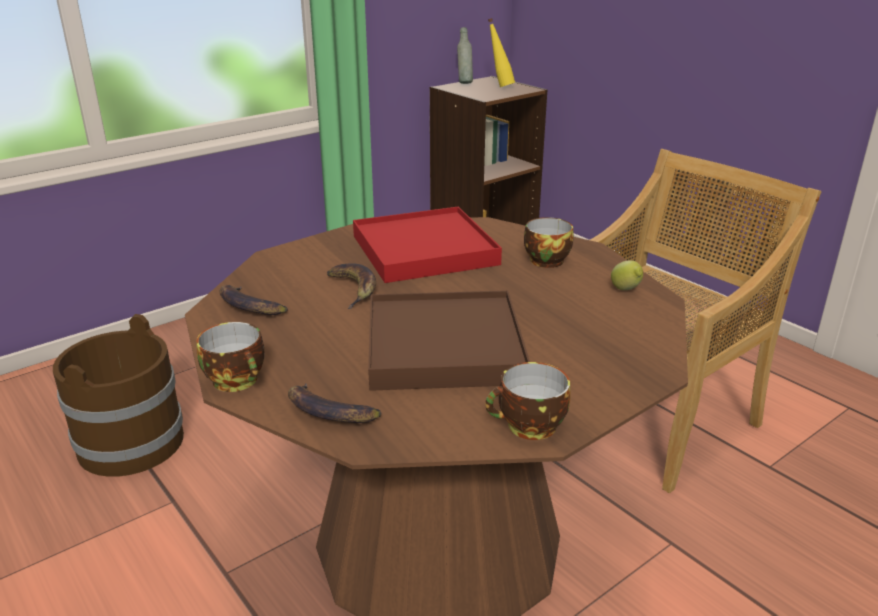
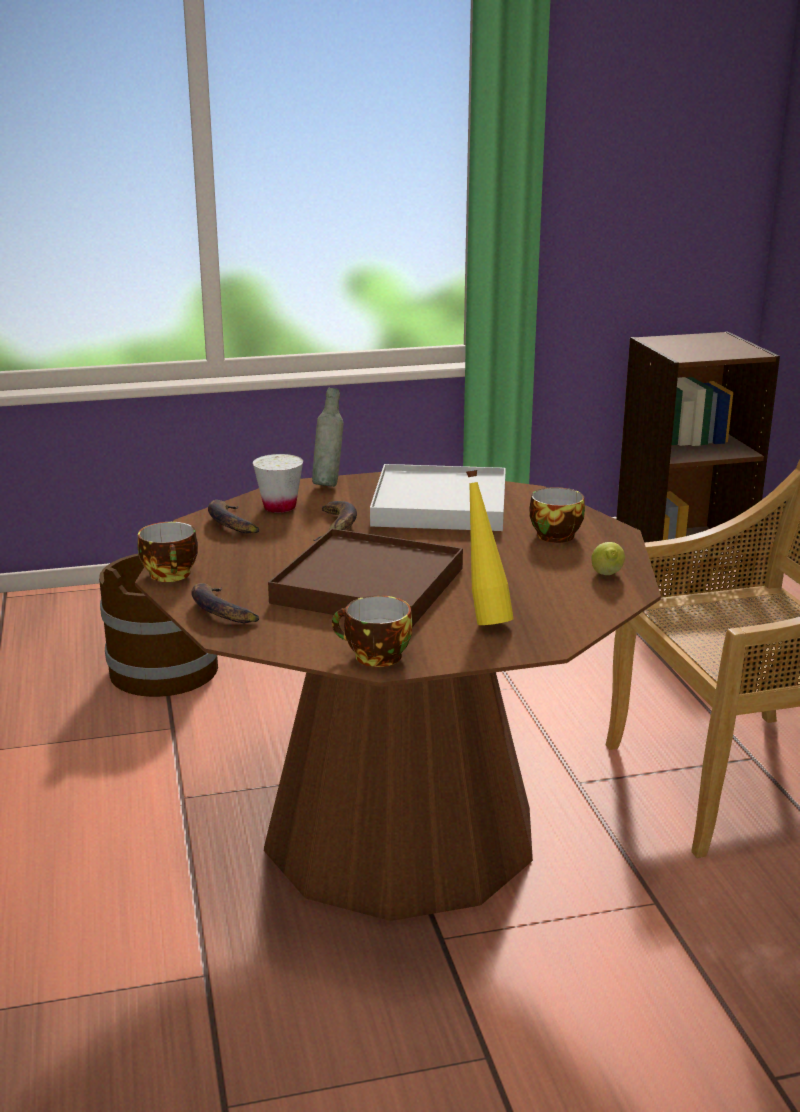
camera: 25 degrees right, 5 degrees down
(281, 280) = (279, 507): none -> white cup
(424, 250) = (440, 505): red tray -> white tray
(464, 83) = (679, 337): grey bottle -> grey bottle (328, 484)
(499, 86) = (720, 345): yellow bottle -> yellow bottle (484, 618)

